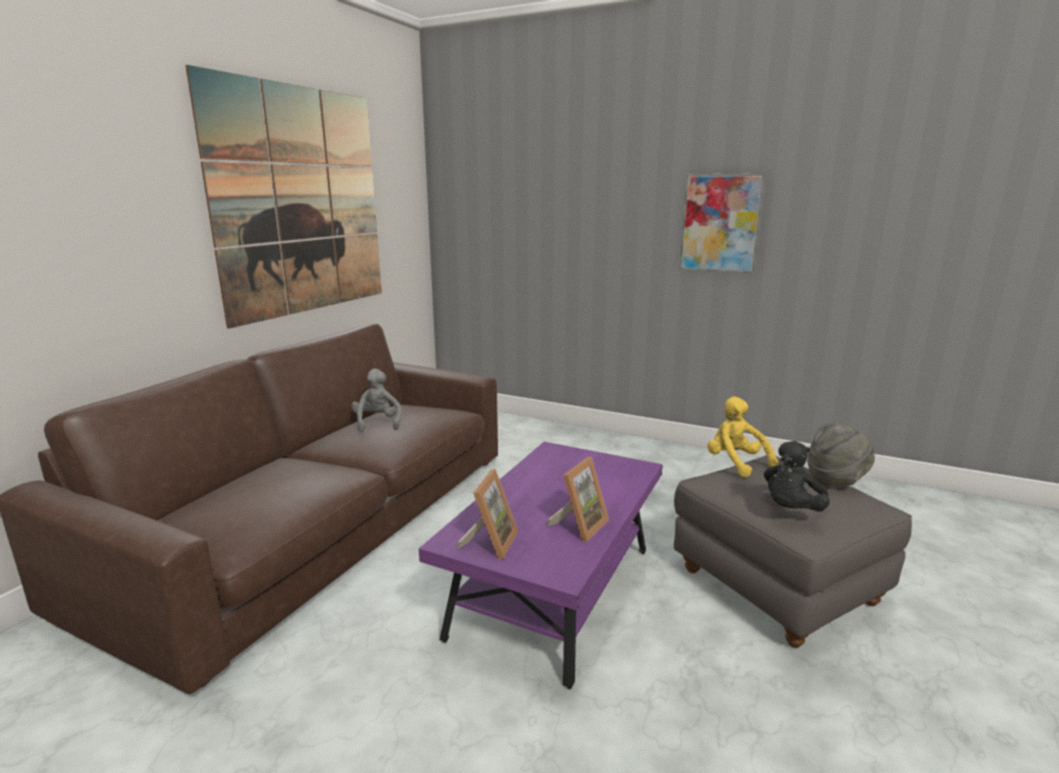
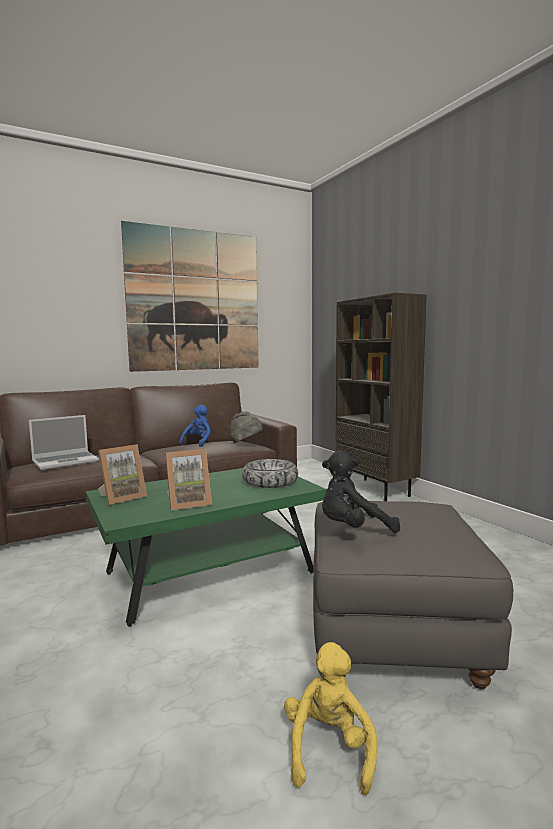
camera: 35 degrees right, 10 degrees down
(253, 506) = (66, 461): none -> laptop
(377, 423) = (198, 443): grey plush toy -> blue plush toy
(554, 593) = (209, 574): purple coffee table -> green coffee table
(567, 433) = (376, 490): none -> brown bookcase
(596, 469) = (270, 481): none -> bowl
(720, 223) = (498, 297): picture -> none
(736, 463) = (378, 496): yellow plush toy -> yellow plush toy (328, 749)
(836, 479) = (453, 523): grey hat -> grey hat (246, 443)

